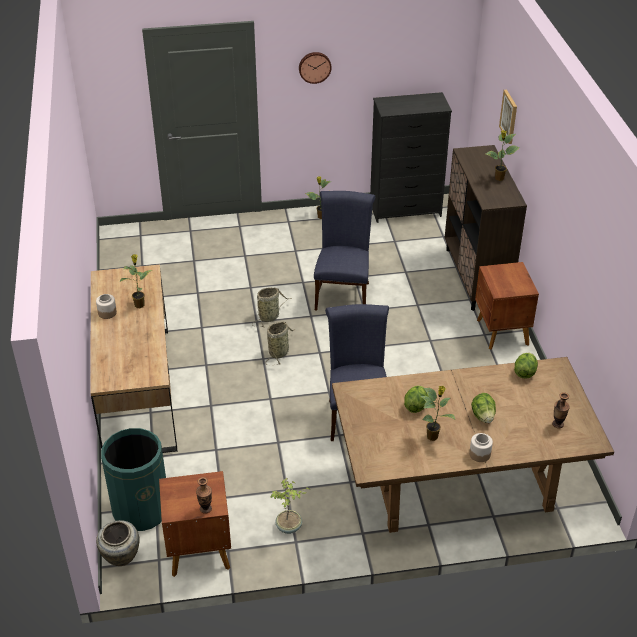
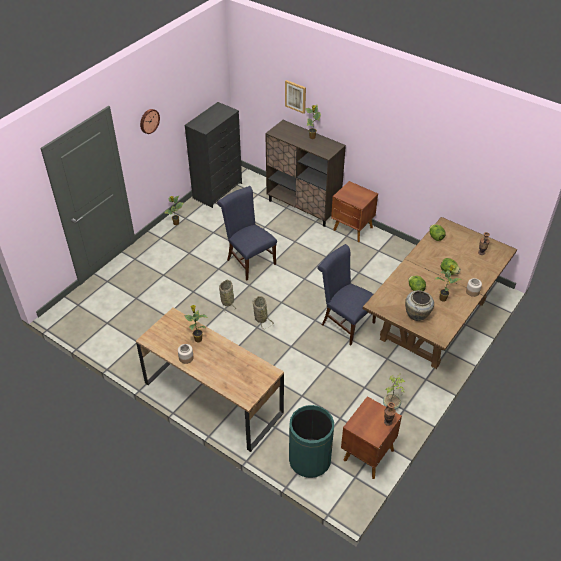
camera: 45 degrees left, 5 degrees up
(120, 557) = (335, 493): beige vase -> beige vase (417, 315)

